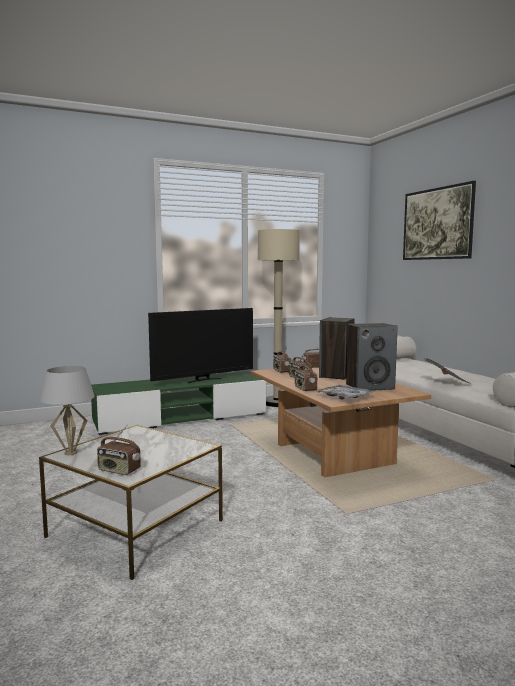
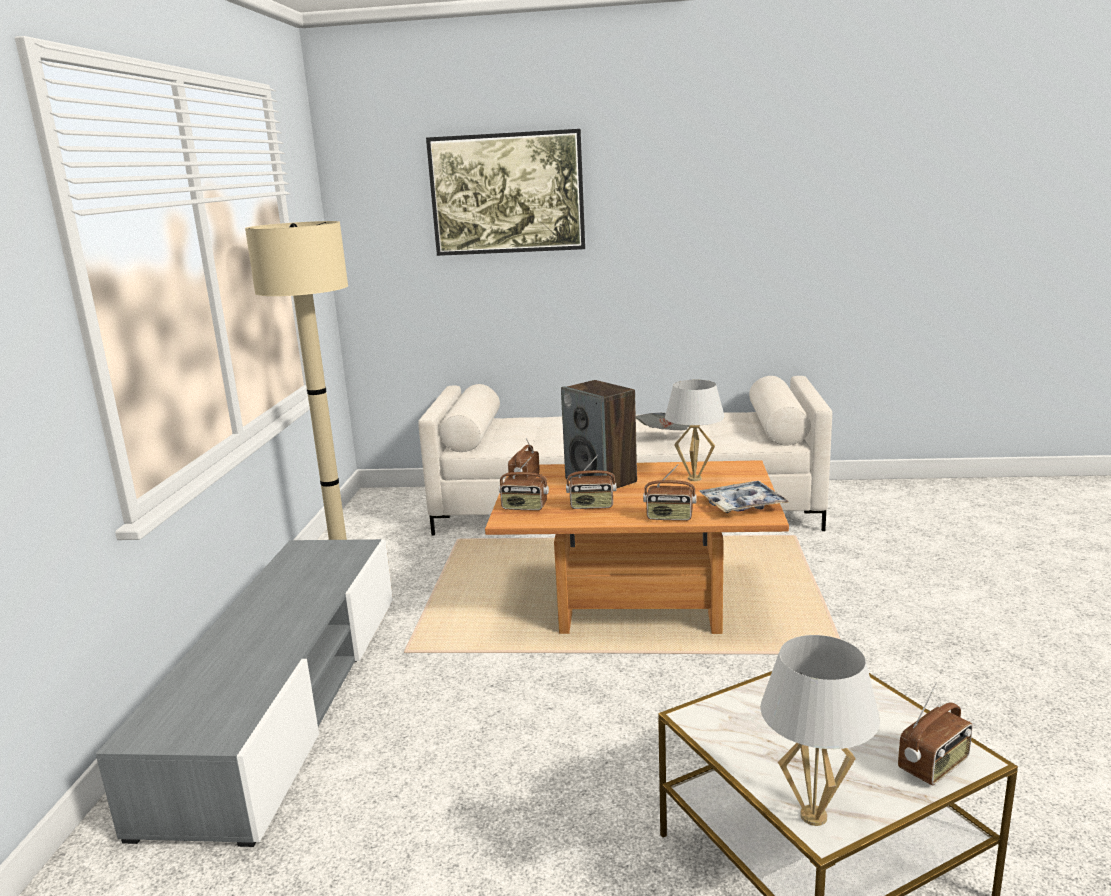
camera: 60 degrees left, 10 degrees up
(181, 417) = (284, 700): green tv stand -> grey tv stand
(203, 380) = (297, 595): television -> none
(370, 387) = (695, 478): speaker -> white table lamp

